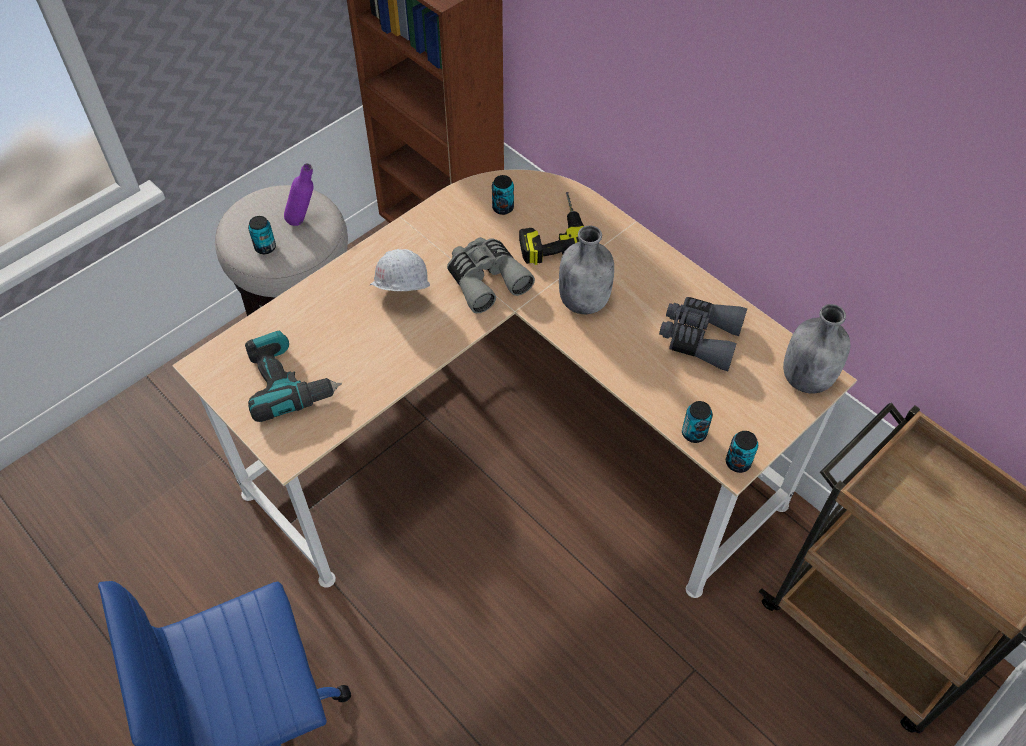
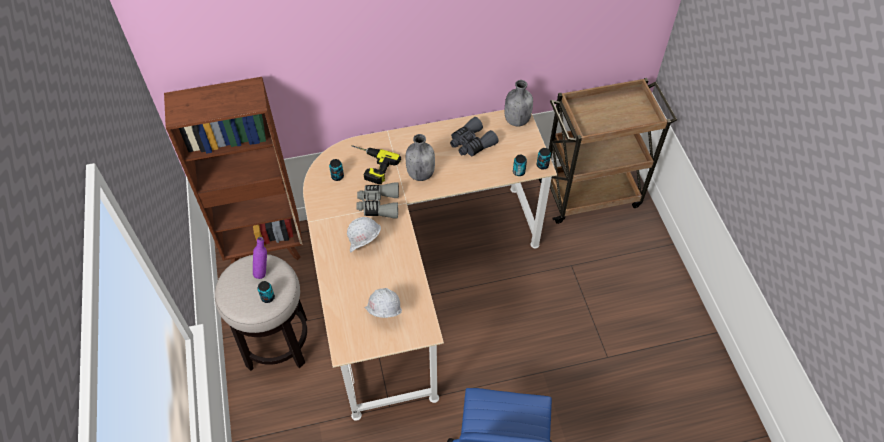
camera: 60 degrees left, 0 degrees up
(288, 383) = (383, 316): power drill -> white hard hat

